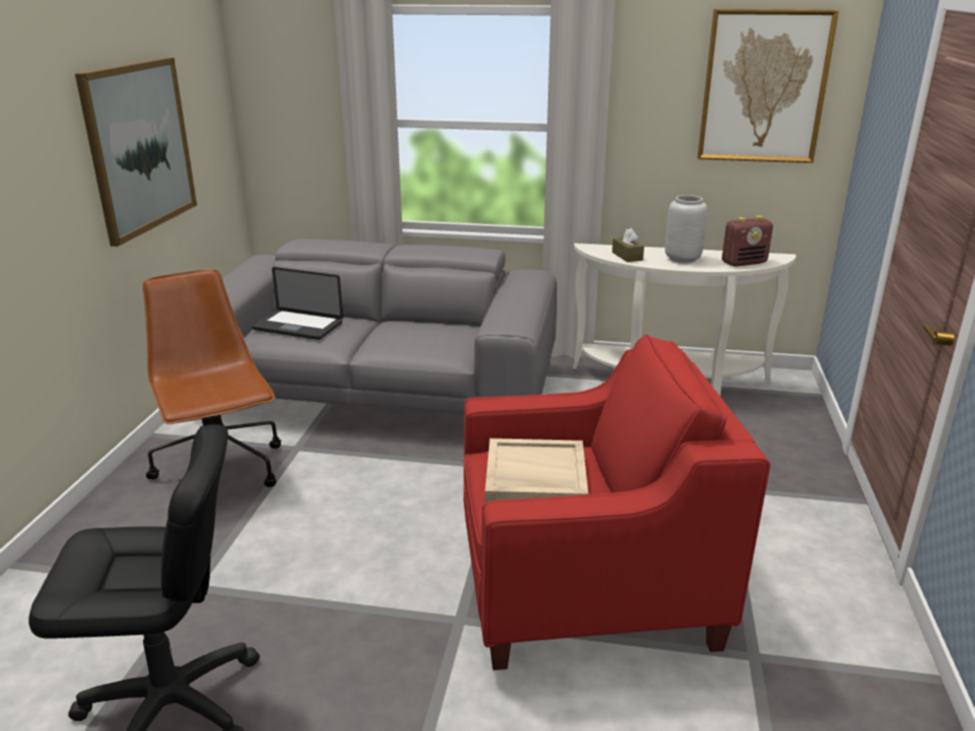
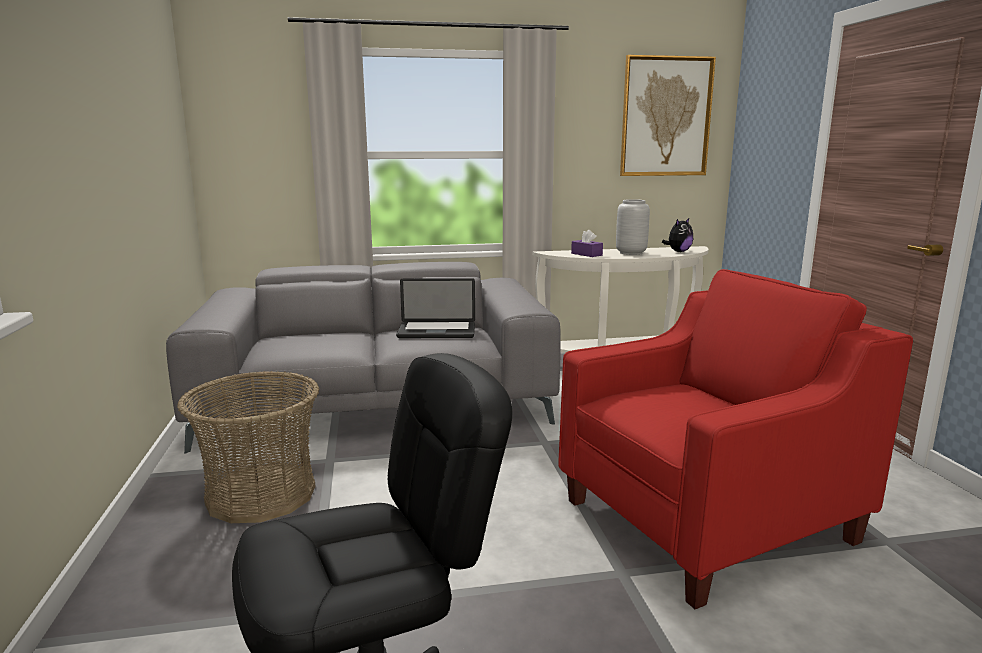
camera: 20 degrees left, 10 degrees down
(140, 147) = (131, 155): picture -> none
(222, 472) = (261, 494): brown office chair -> basket
(298, 326) = (302, 341): laptop -> laptop (436, 331)
(534, 476) = (672, 406): beige tray -> none
(627, 256) = (586, 254): brown tissue box -> purple tissue box
(744, 263) = (678, 251): radio -> plush toy

